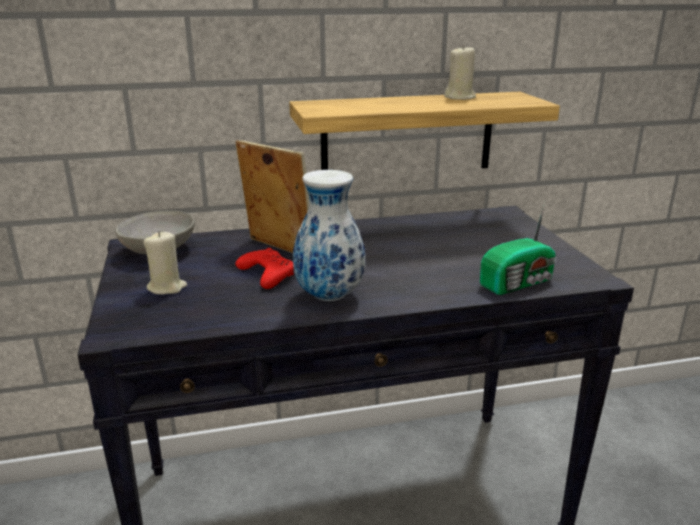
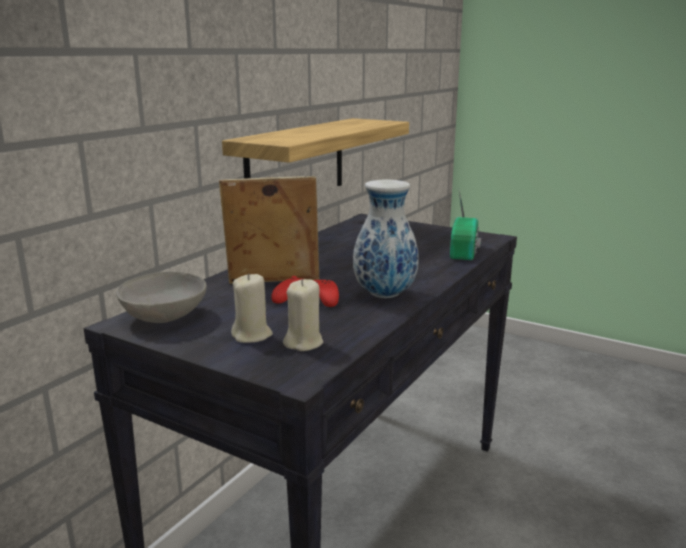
camera: 45 degrees left, 5 degrees down
(460, 97) = (336, 124): beige candle -> beige candle (303, 343)

